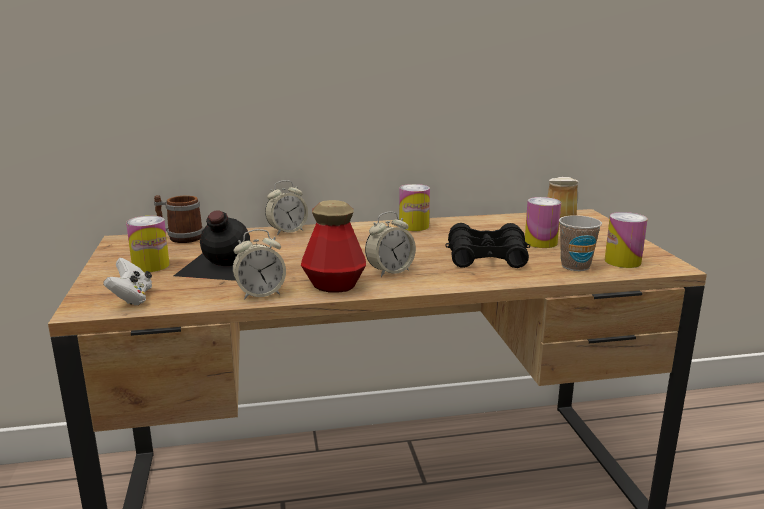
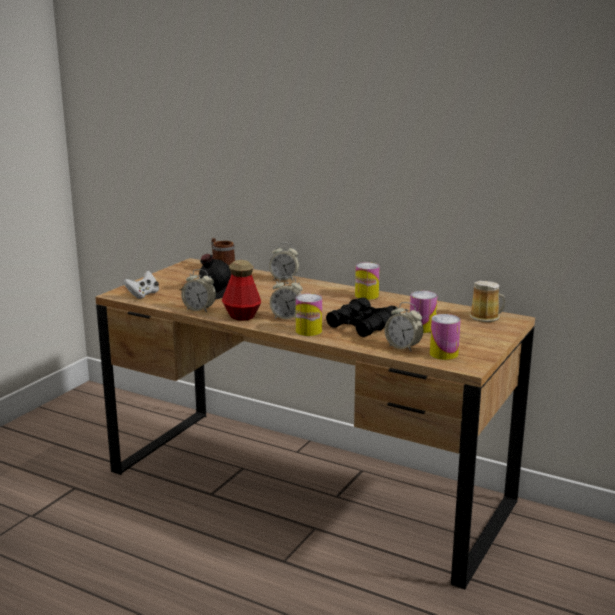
camera: 40 degrees right, 0 degrees up
(151, 266) = (179, 281): can -> can (308, 331)
(575, 266) = (403, 347): cup -> alarm clock

